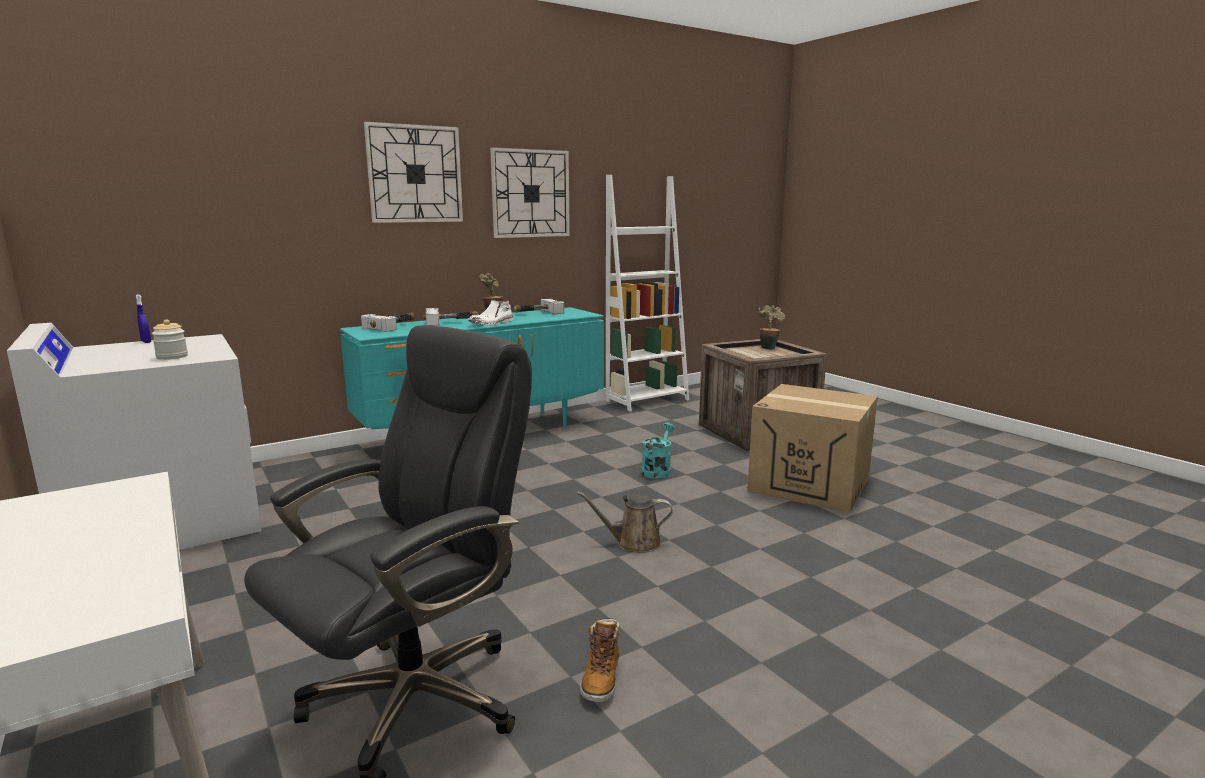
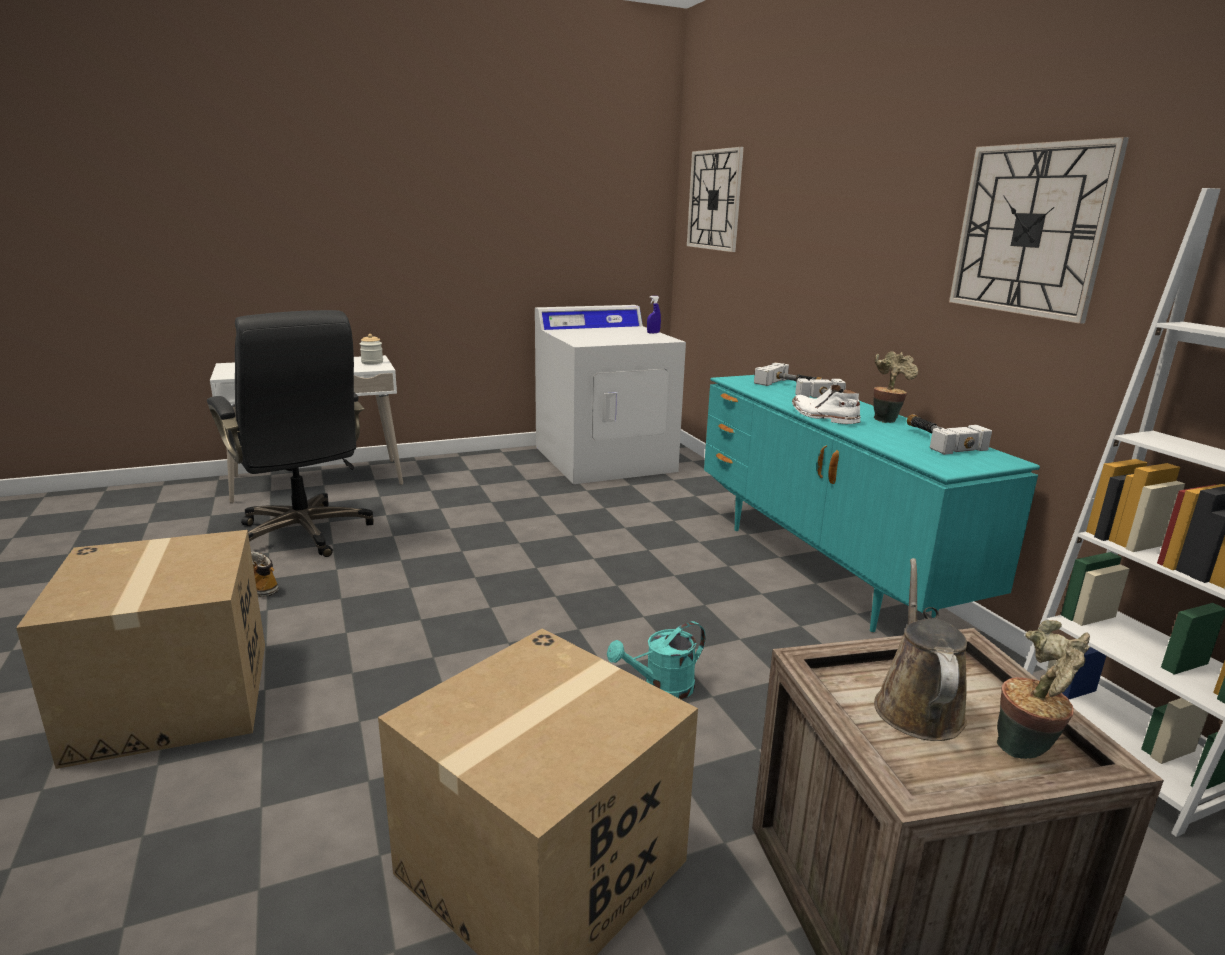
camera: 100 degrees right, 5 degrees up
(172, 357) = (590, 338): jar -> jar (372, 362)
(415, 174) = (881, 196): wall clock -> wall clock (714, 200)
(633, 543) = (442, 632): brown watering can -> brown watering can (916, 706)
(657, 470) = (661, 689): turquoise watering can -> turquoise watering can turned 120 degrees clockwise
(808, 637) = (174, 699): none -> cardboard box

